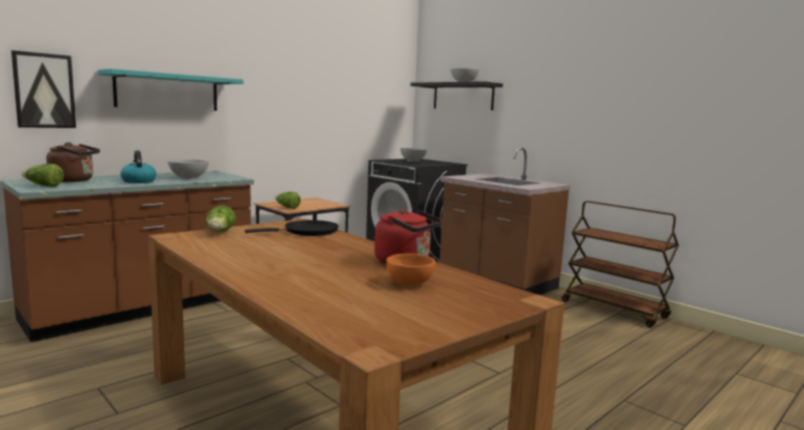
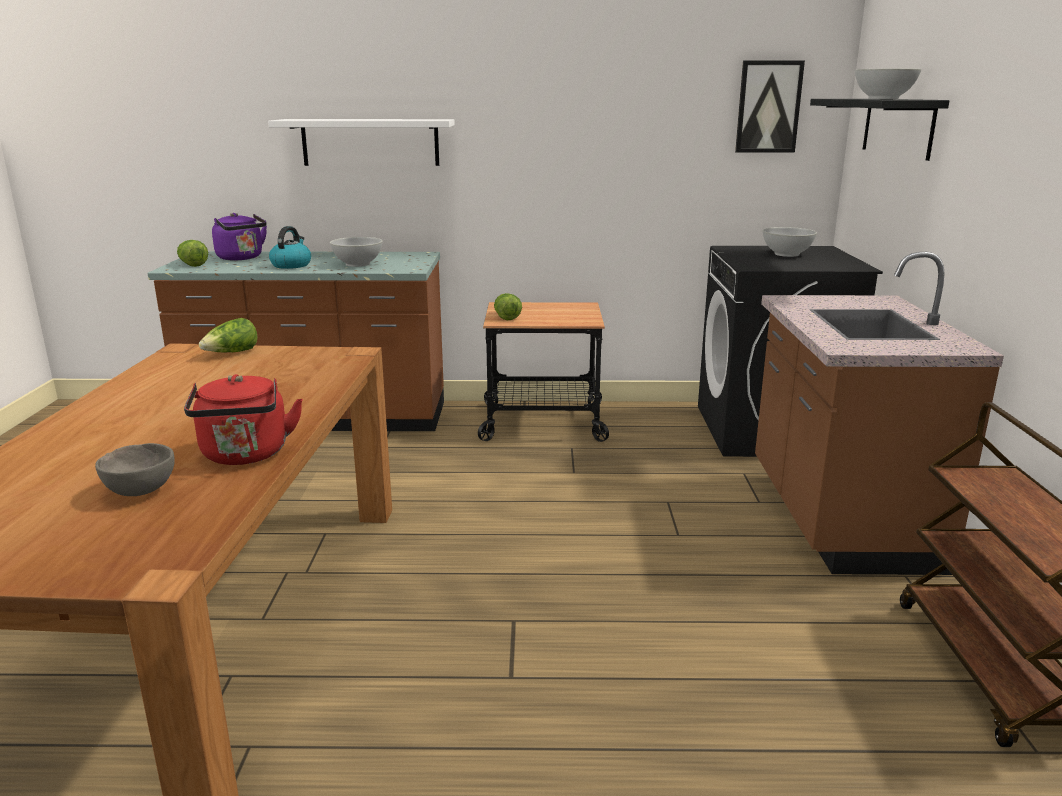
camera: 45 degrees right, 10 degrees up
(44, 90) = (229, 149): picture -> picture (768, 107)
(74, 180) = (242, 258): brown kettle -> purple kettle
(167, 92) = (370, 142): turquoise shelf -> white shelf
(307, 232) = (312, 372): black frying pan -> none
(409, 284) = (141, 491): orange bowl -> grey bowl

